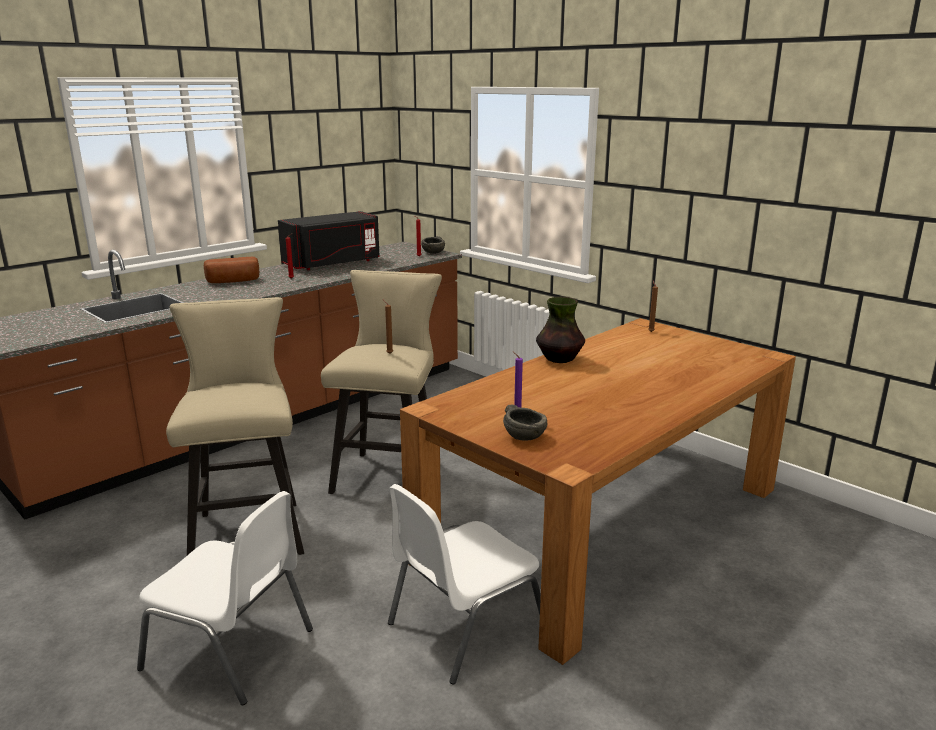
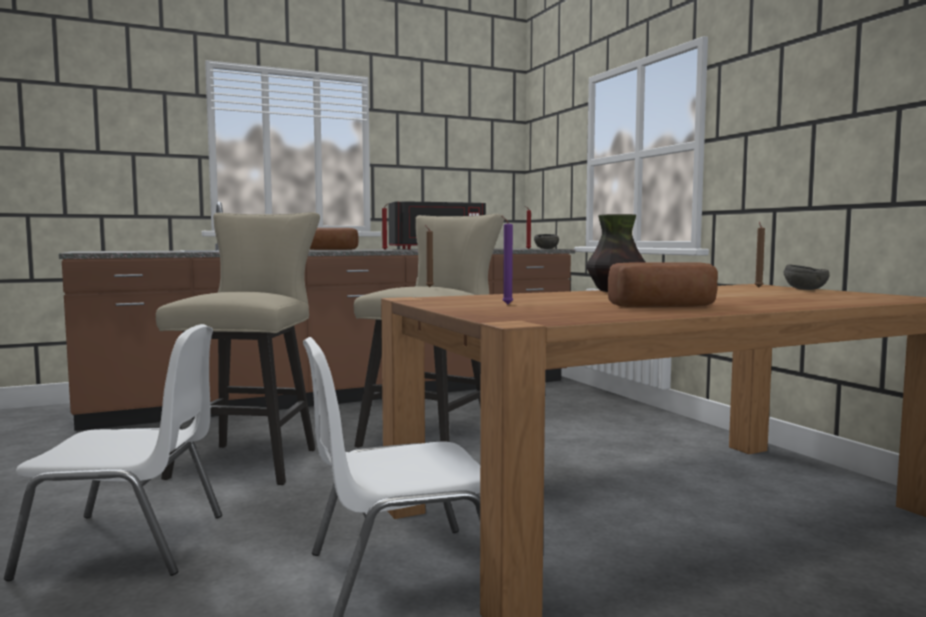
camera: 20 degrees right, 15 degrees down
(231, 649) = (128, 545): white chair -> white chair turned 45 degrees counterclockwise
(524, 436) = (495, 310): grey bowl -> grey bowl (805, 289)
(629, 407) = (665, 307): none -> bread

